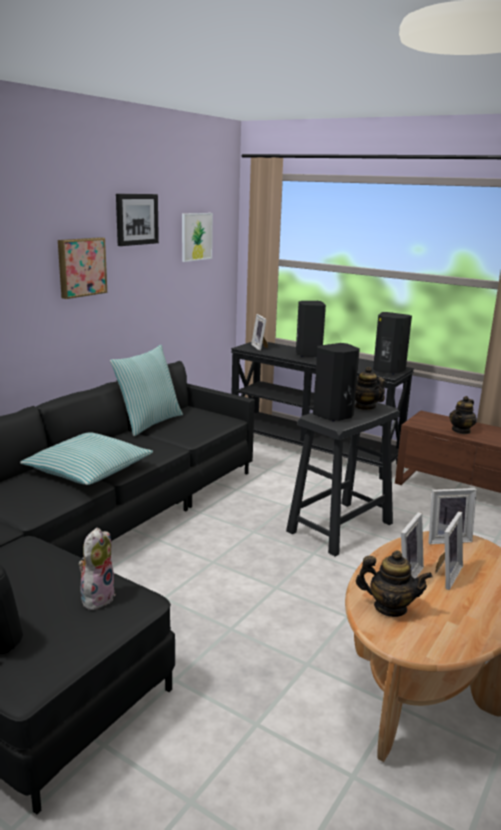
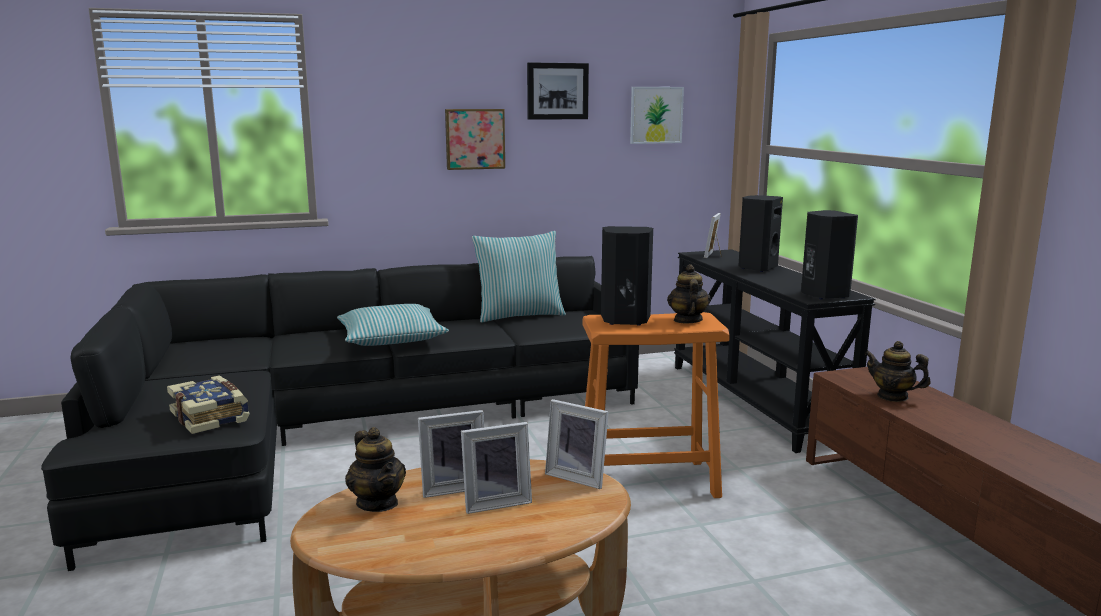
camera: 40 degrees right, 5 degrees down
(97, 597) = (211, 417): plush toy -> book
(339, 527) = (646, 480): black stool -> orange stool
(461, 431) = (892, 396): teapot -> teapot turned 45 degrees clockwise

